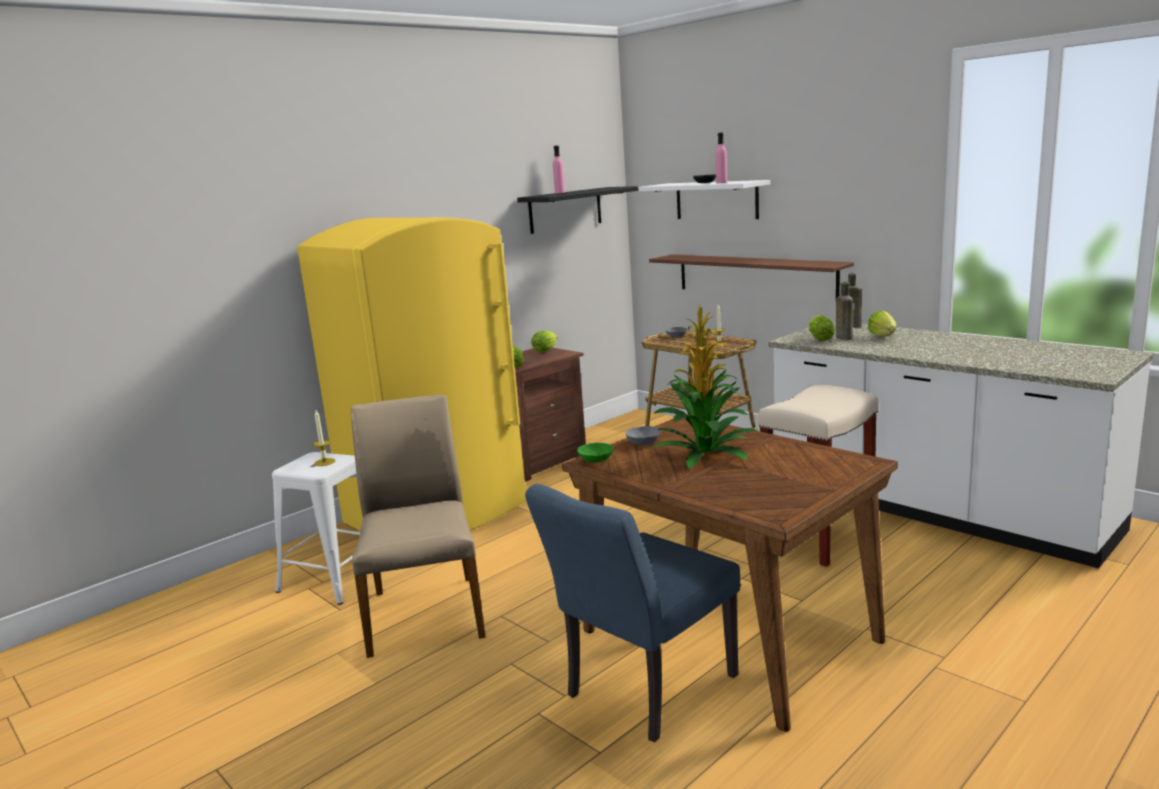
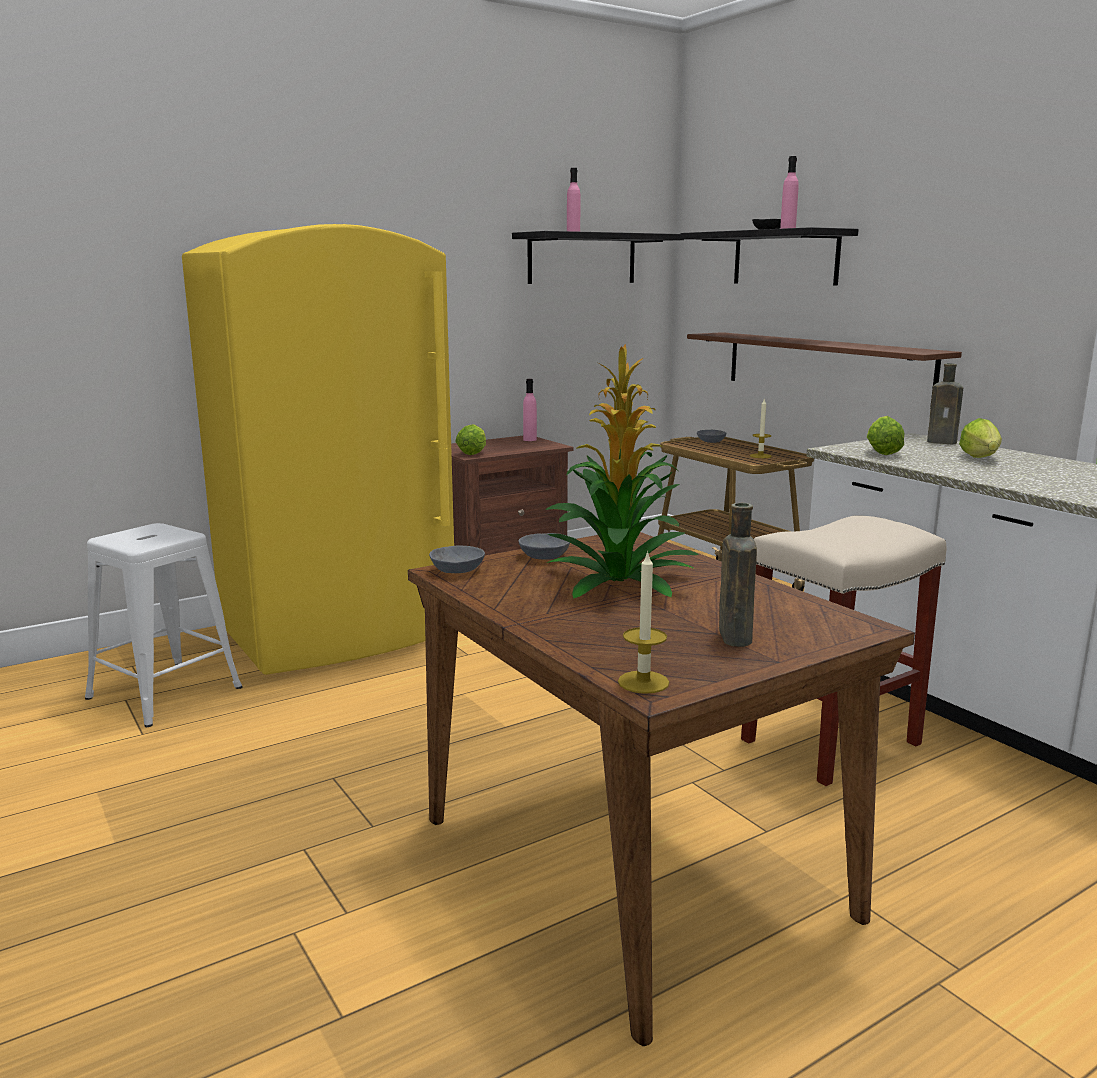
camera: 10 degrees right, 0 degrees up
(324, 462) = (158, 536): candle -> candle (643, 682)
(425, 613) = (241, 756): beige chair -> none
(546, 350) = (530, 440): lettuce -> pink bottle
(596, 460) = (458, 570): green bowl -> grey bowl
(643, 691) = (459, 929): blue chair -> none
(716, 200) = (785, 258): white shelf -> black shelf
(843, 337) = (919, 454): brown bottle -> brown bottle (734, 636)

